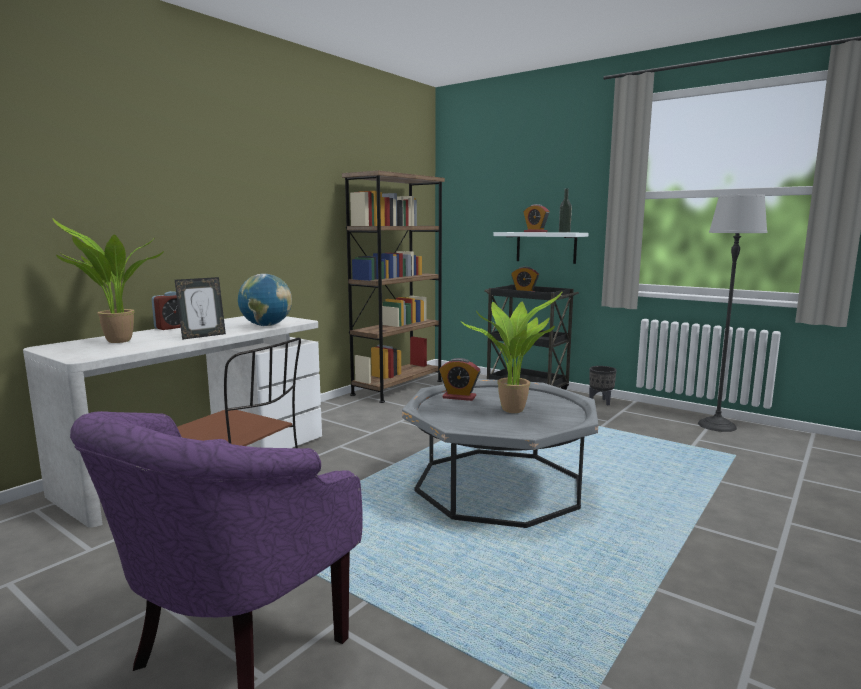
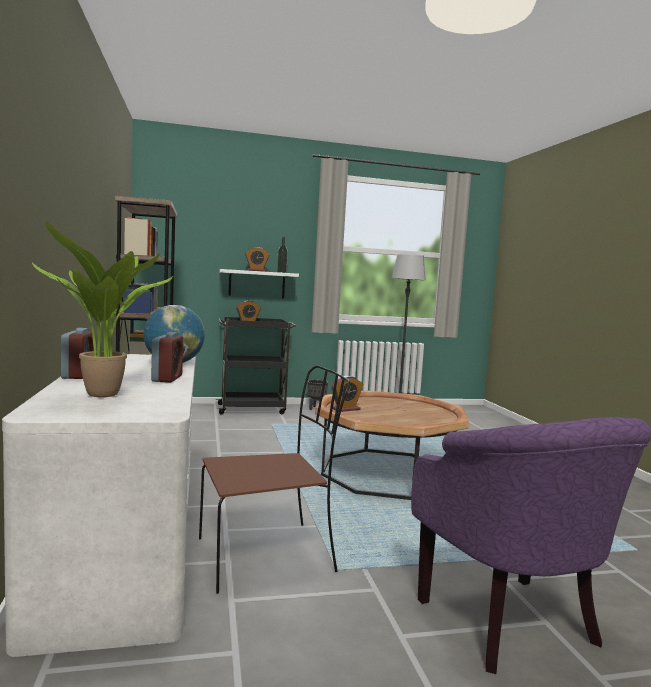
camera: 50 degrees left, 5 degrees down
(203, 336) = (167, 378): picture frame -> alarm clock
(498, 486) = (386, 473): grey coffee table -> brown coffee table
(513, 409) = (395, 409): potted plant -> none

